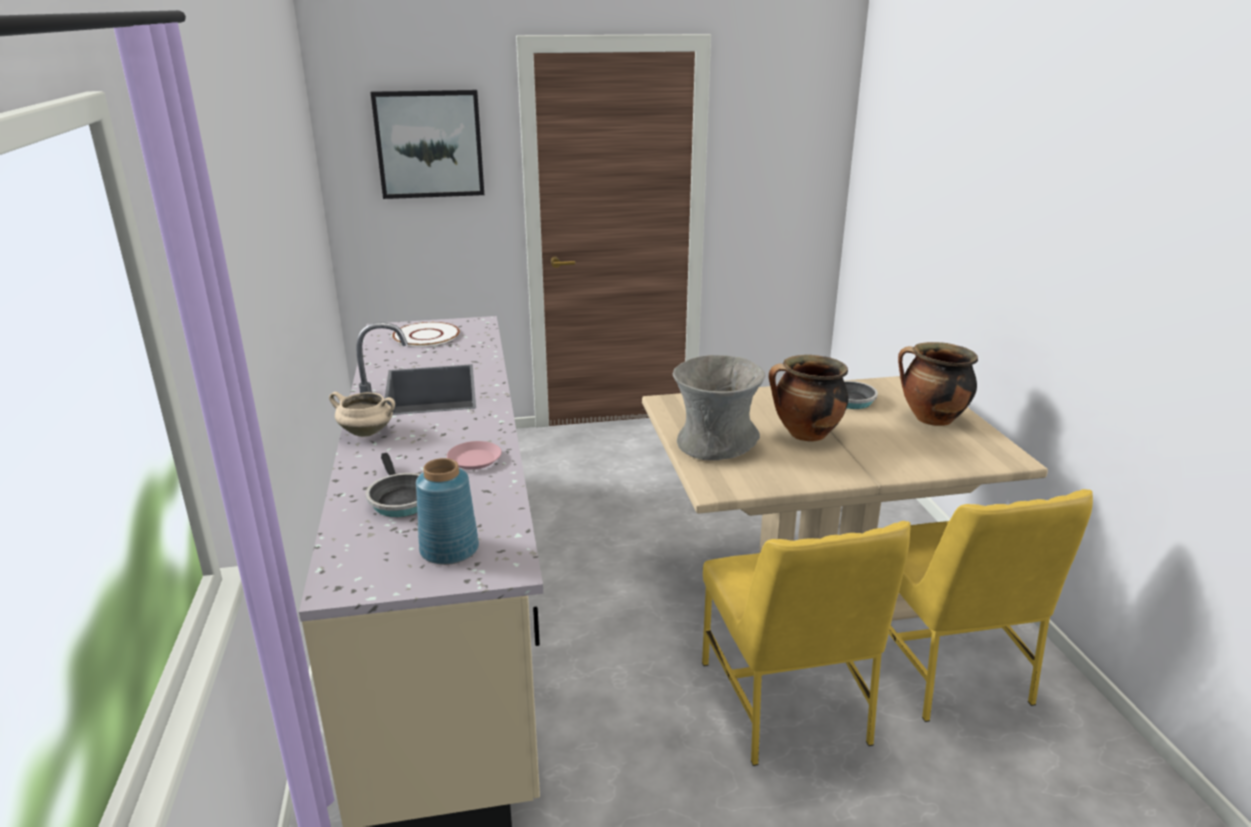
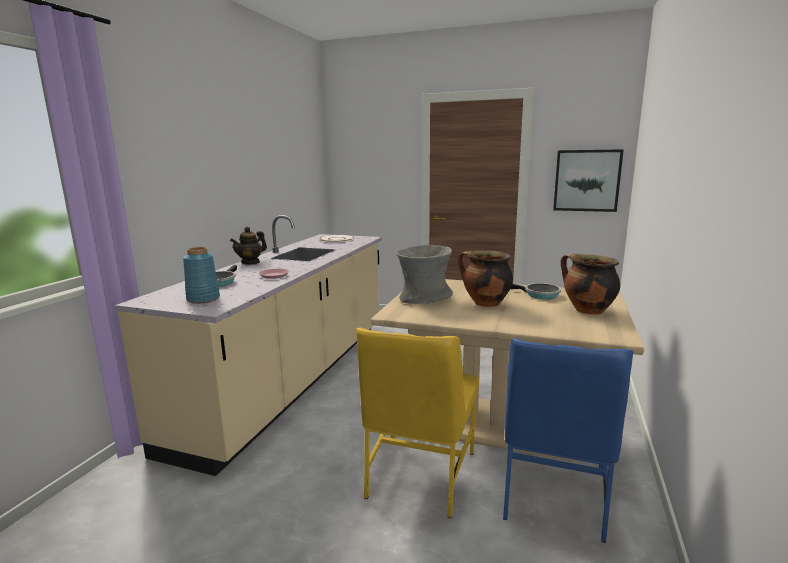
camera: 30 degrees right, 10 degrees down
(367, 432) = (250, 262): beige cooking pot -> teapot
(429, 144) = (375, 151): picture -> picture (586, 180)
(944, 666) = (553, 493): yellow chair -> blue chair

